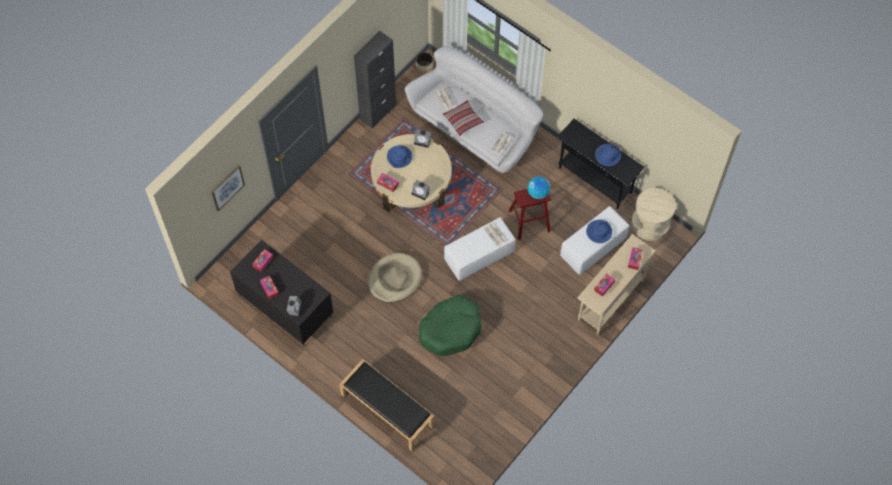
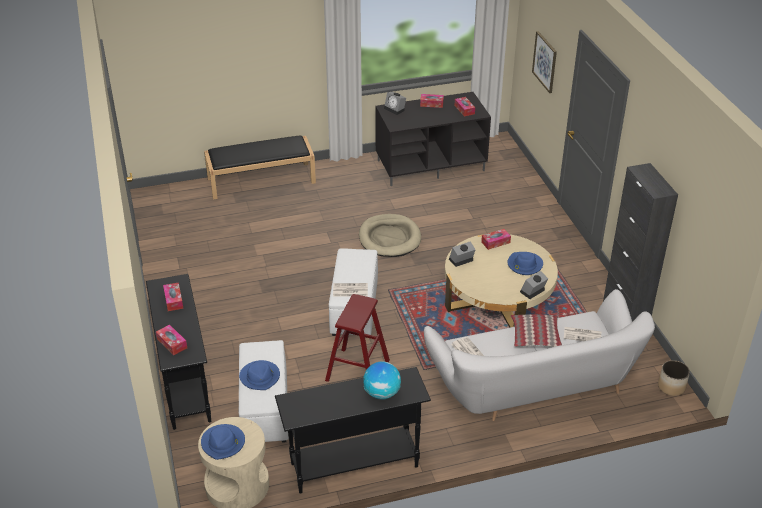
camera: 125 degrees right, 25 degrees down
(450, 329) = (293, 250): green dog bed -> none
(538, 193) = (354, 317): globe -> globe (382, 393)
(607, 155) = (338, 400): blue hat -> blue hat (223, 443)
(610, 300) = (185, 385): beige console table -> black console table

